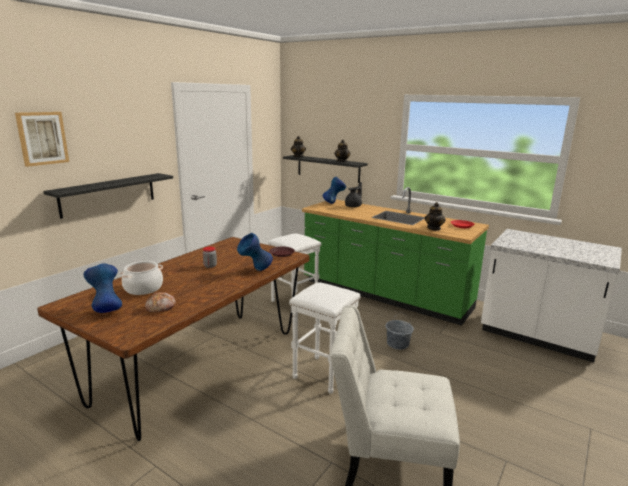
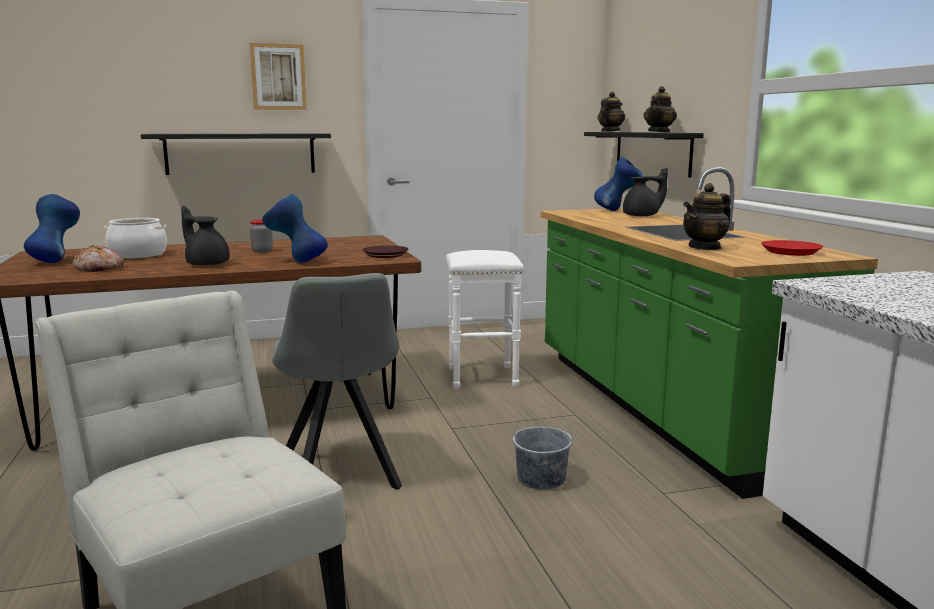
camera: 40 degrees right, 5 degrees down
(42, 138) = (150, 64): picture -> picture (278, 77)
(213, 285) = (207, 264): none -> black teapot
(323, 375) = (340, 471): white stool -> grey chair

